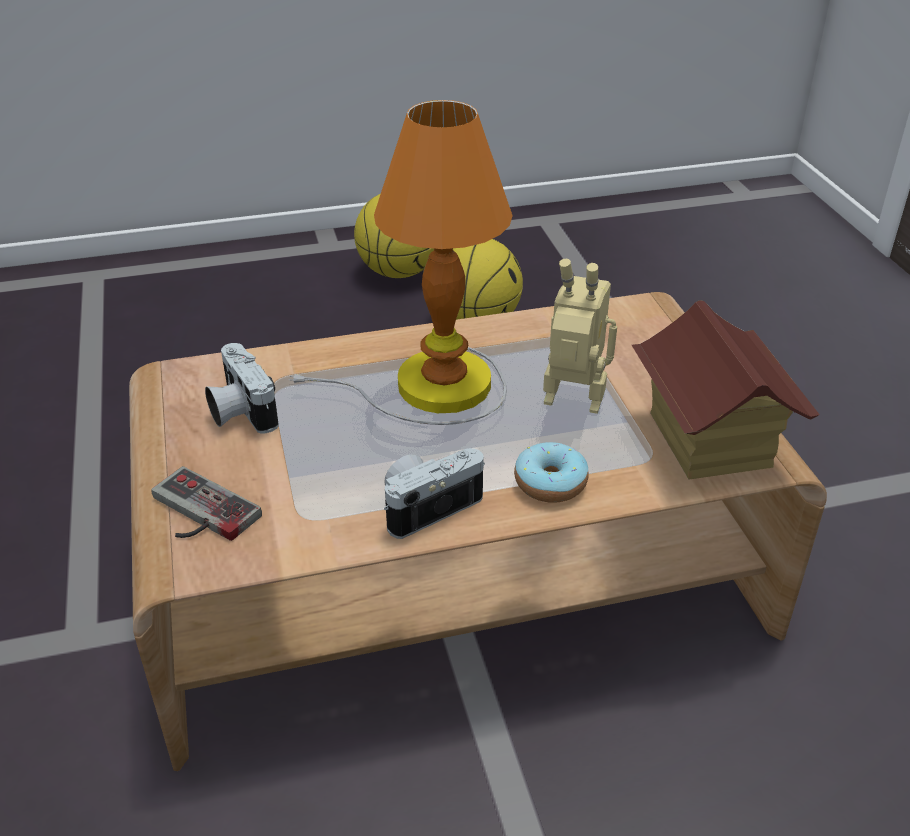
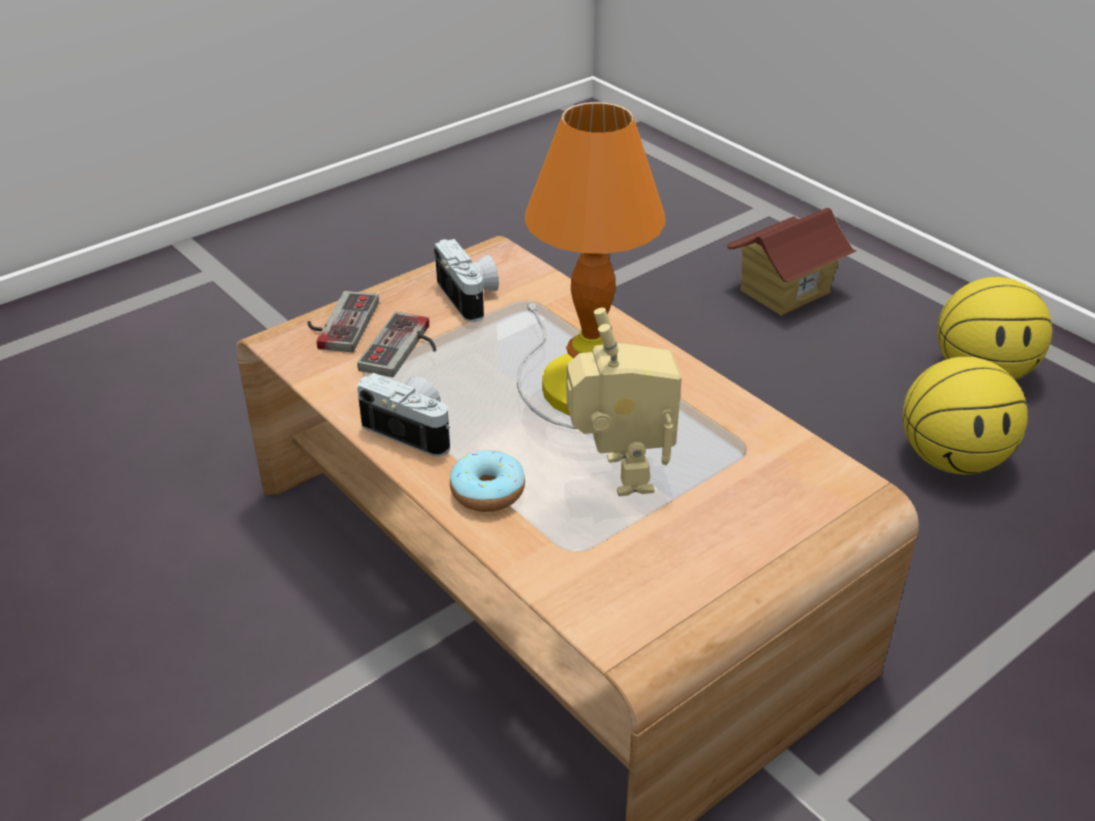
camera: 65 degrees right, 0 degrees up
(239, 411) = (471, 297): camera -> camera turned 120 degrees clockwise
(289, 477) = (405, 349): none -> game controller
(708, 440) = (630, 586): toy house -> toy house (784, 291)

